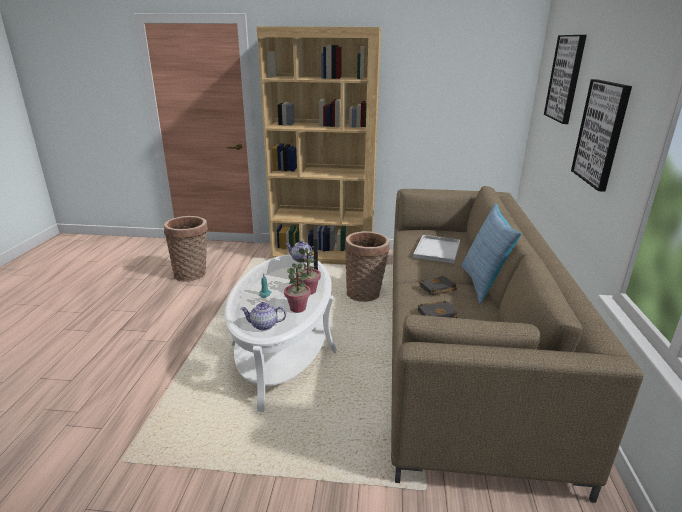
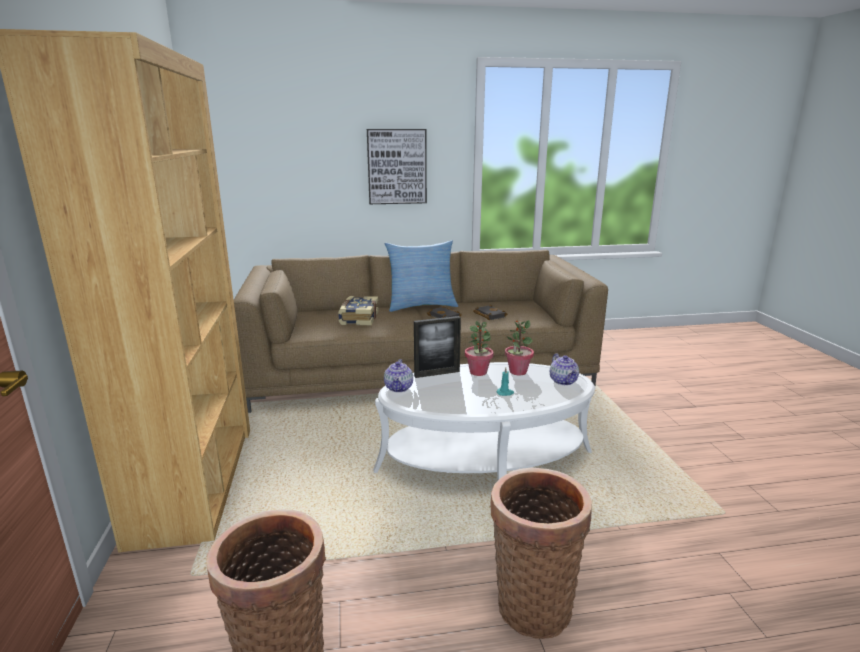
camera: 105 degrees left, 5 degrees down
(365, 294) = (334, 426): basket -> basket (532, 602)
(437, 250) = (358, 318): white tray -> book
(565, 78) = (292, 133): picture -> none

